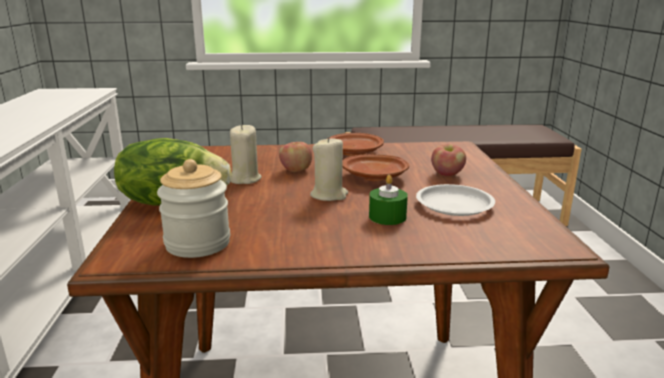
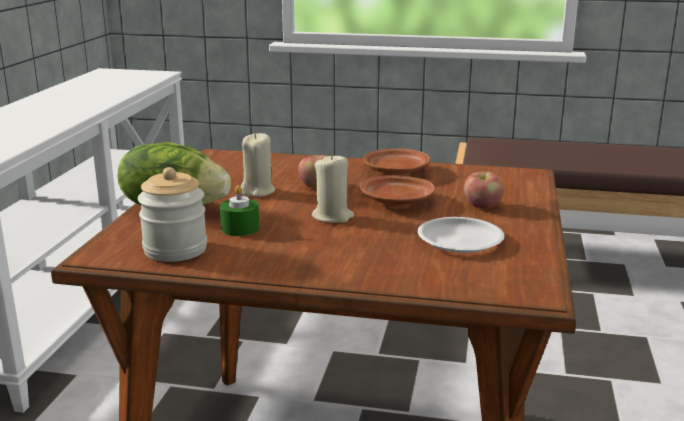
camera: 15 degrees right, 0 degrees up
(387, 217) = (376, 245): green candle -> green candle (240, 228)

